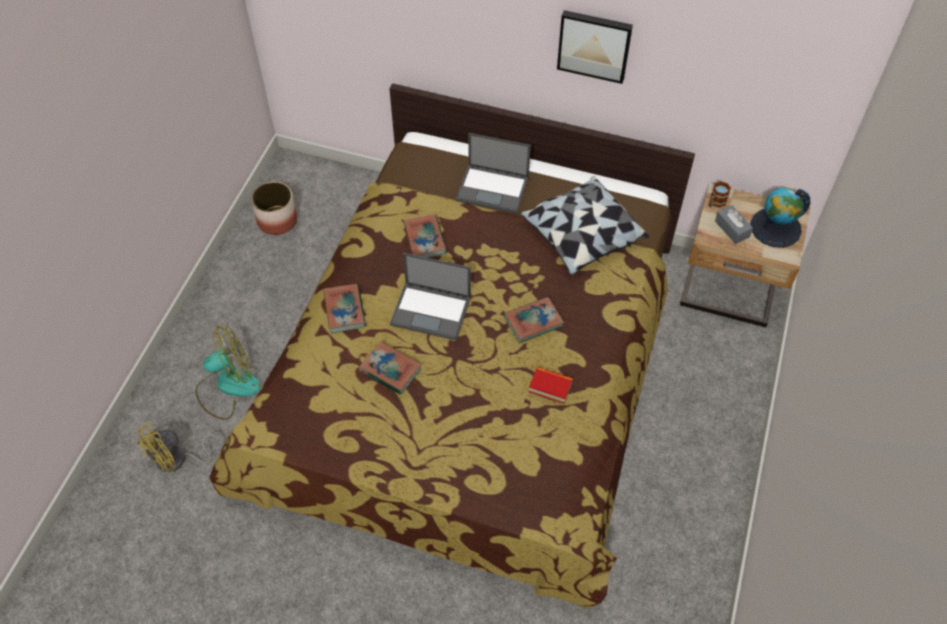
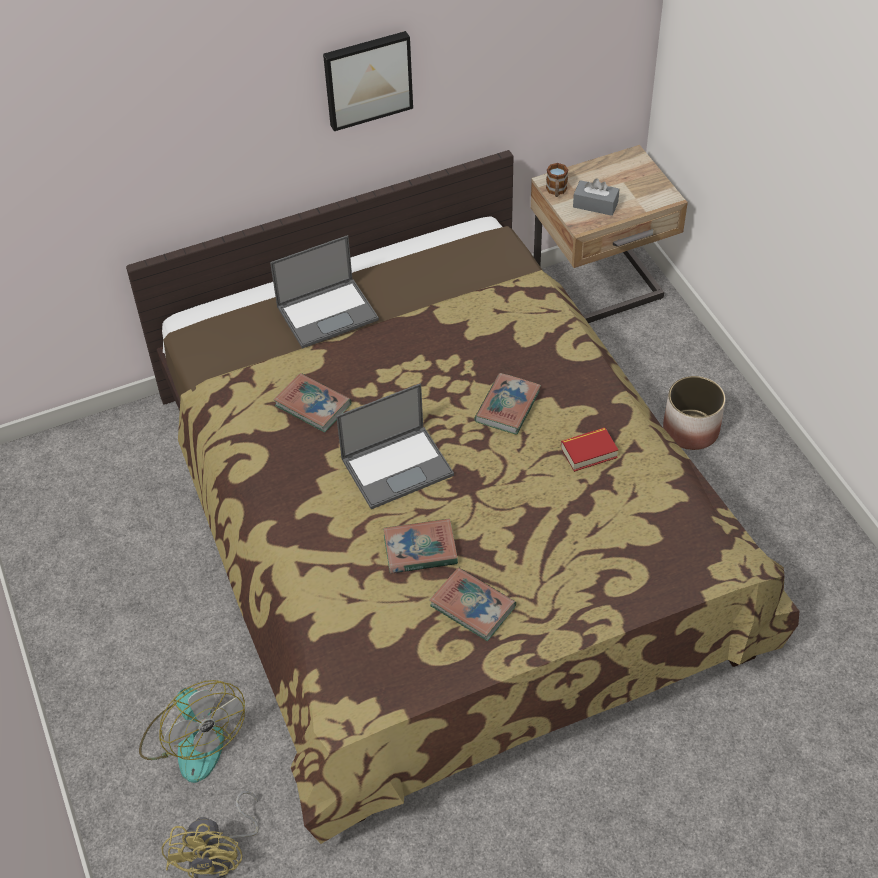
camera: 40 degrees left, 5 degrees down
(228, 386) = (193, 739): fan -> fan turned 120 degrees clockwise
(277, 221) = (58, 531): planter -> planter (691, 430)
(345, 310) = (306, 529): book -> book (472, 606)
(581, 236) = (464, 301): pillow -> none
(775, 228) = (630, 180): globe -> none

